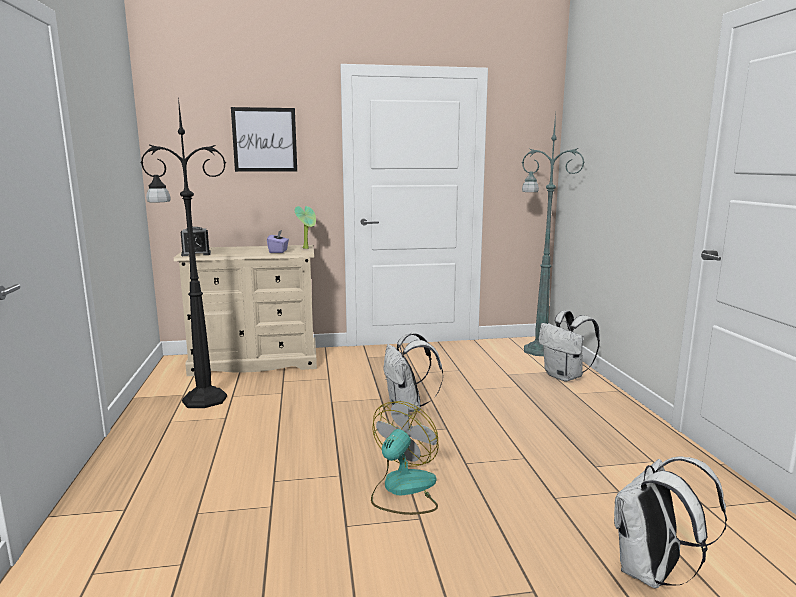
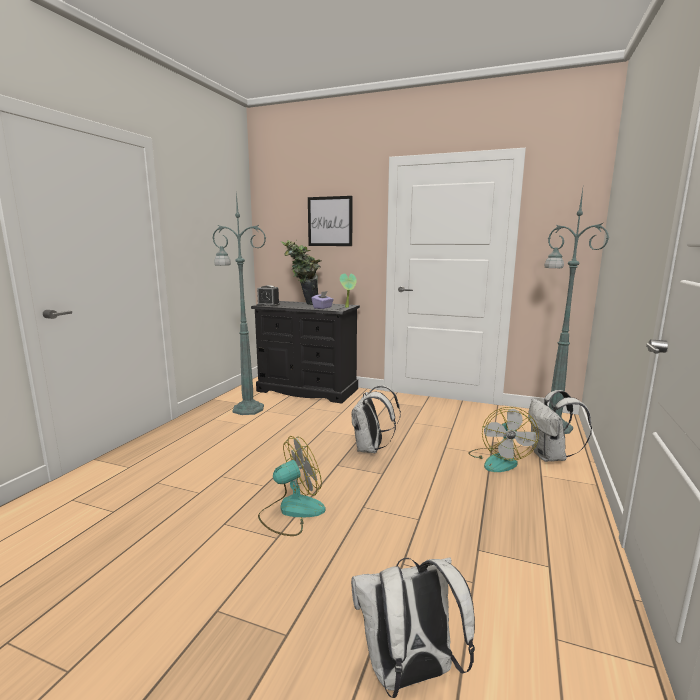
camera: 30 degrees right, 0 degrees up
(202, 399) = (246, 409): black floor lamp -> green floor lamp
(239, 249) = (302, 304): none -> potted plant
(255, 362) = (307, 390): beige dresser -> black dresser
(530, 389) = (499, 460): none -> fan

